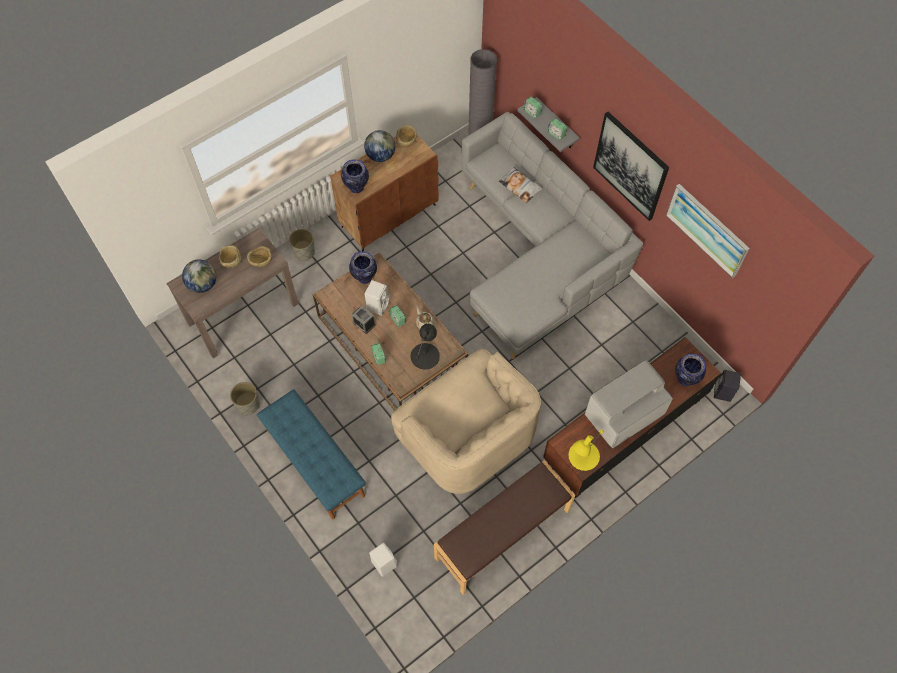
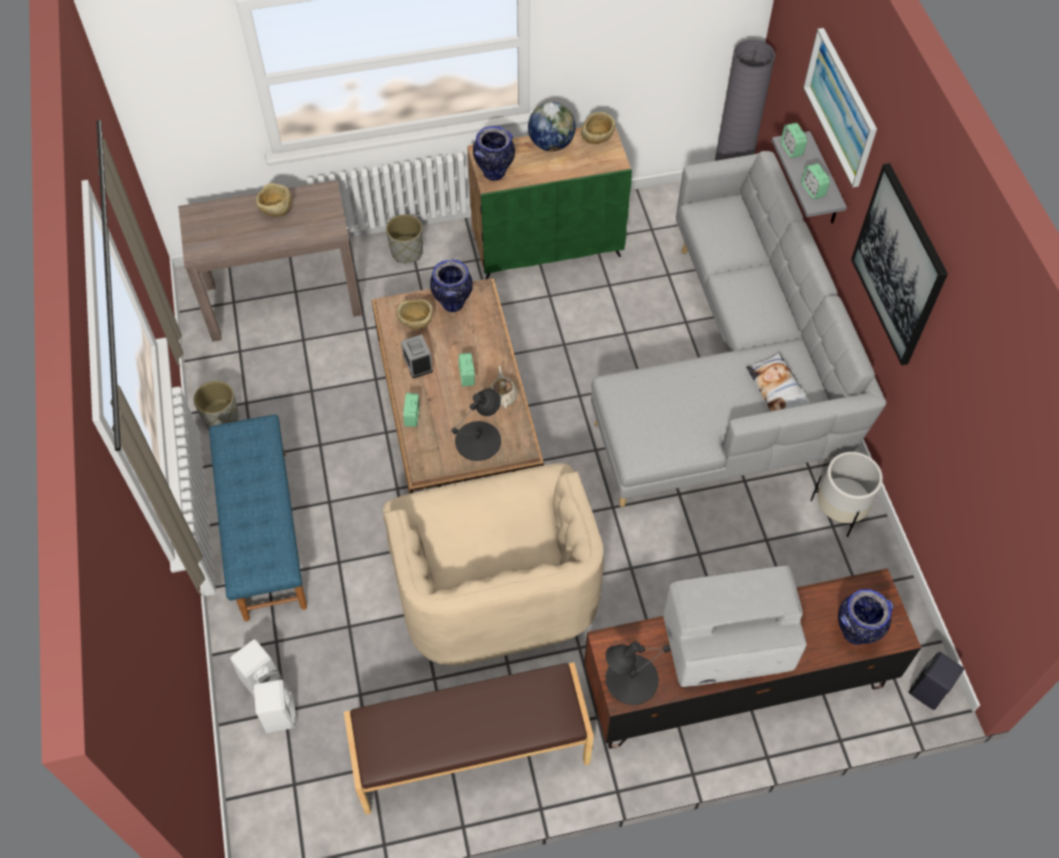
camera: 25 degrees right, 5 degrees down
(203, 284) = (223, 224): globe -> none
(261, 262) = (314, 225): beige bowl -> beige bowl (416, 323)
(378, 305) = (451, 346): white speaker -> white speaker (261, 677)
(389, 215) = (548, 246): brown cabinet -> green cabinet
(520, 187) = (742, 263): pillow -> pillow (777, 388)
(583, 456) = (630, 679): yellow table lamp -> black table lamp
(632, 311) = (839, 510): none -> white planter
(707, 229) = (975, 397): picture -> picture (841, 106)

